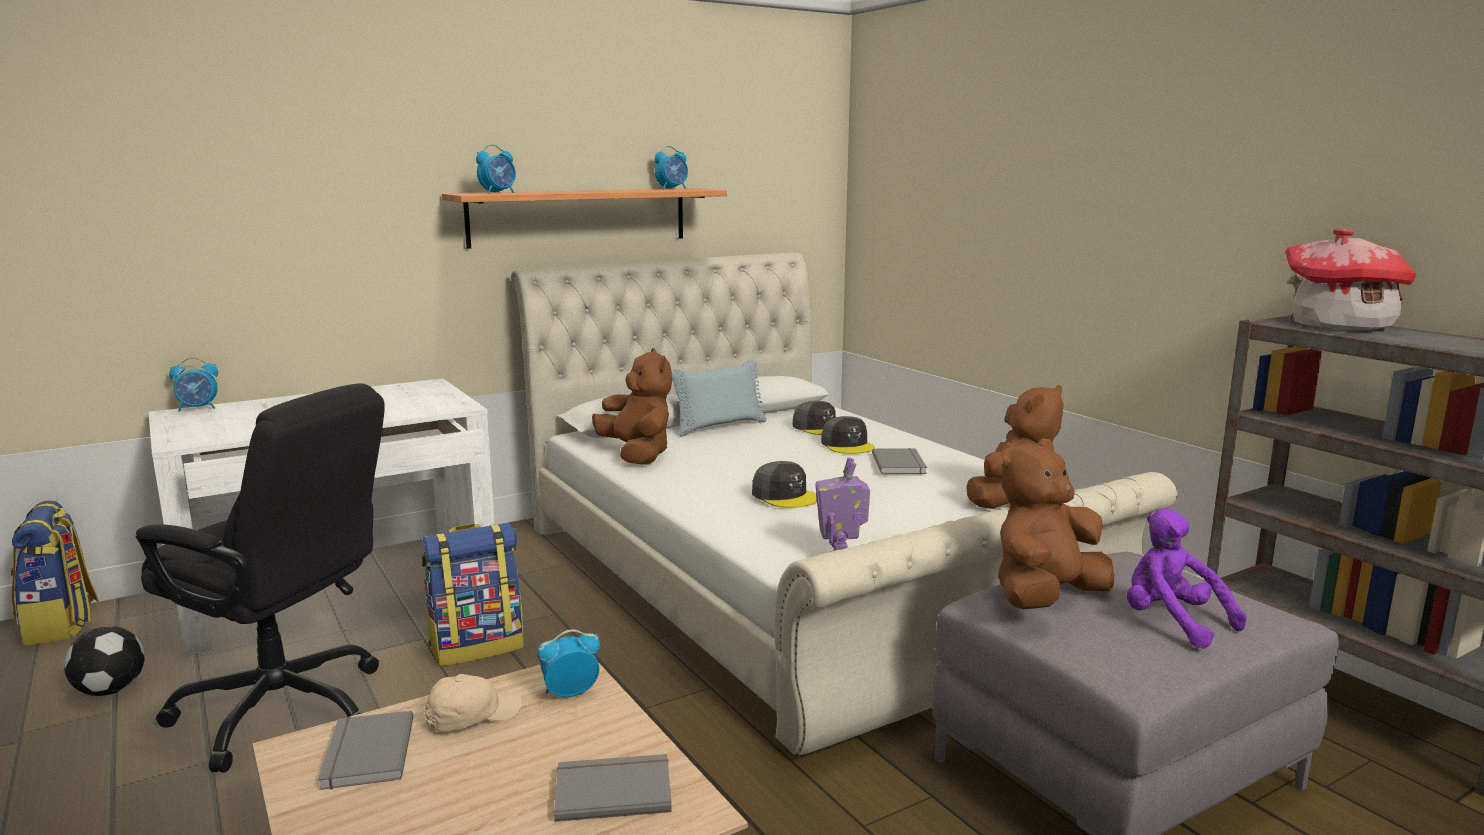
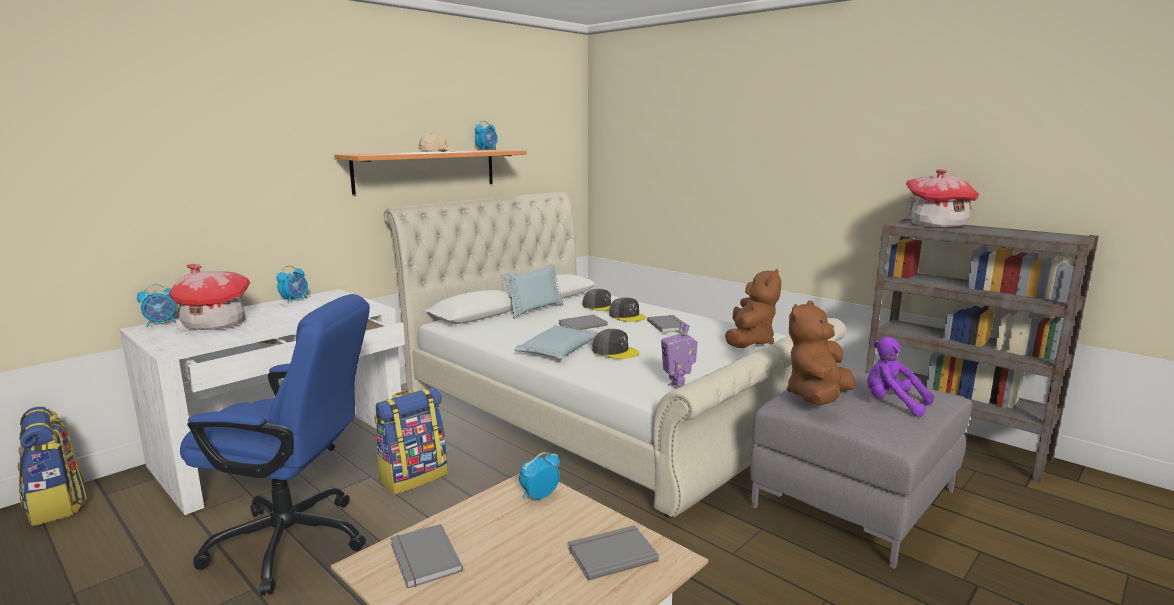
camera: 15 degrees left, 0 degrees up
(110, 691) = (134, 550): football -> none
(255, 413) = (214, 324): none -> toy house
(288, 713) = (296, 543): black office chair -> blue office chair
(472, 716) = (482, 521): beige cap -> beige cap (436, 152)
(498, 193) = (380, 154): alarm clock -> alarm clock (295, 300)
(637, 455) = (494, 333): brown plush toy -> none
(708, 484) = (558, 348): none -> blue pillow
(769, 452) = (582, 324): none -> grey book

